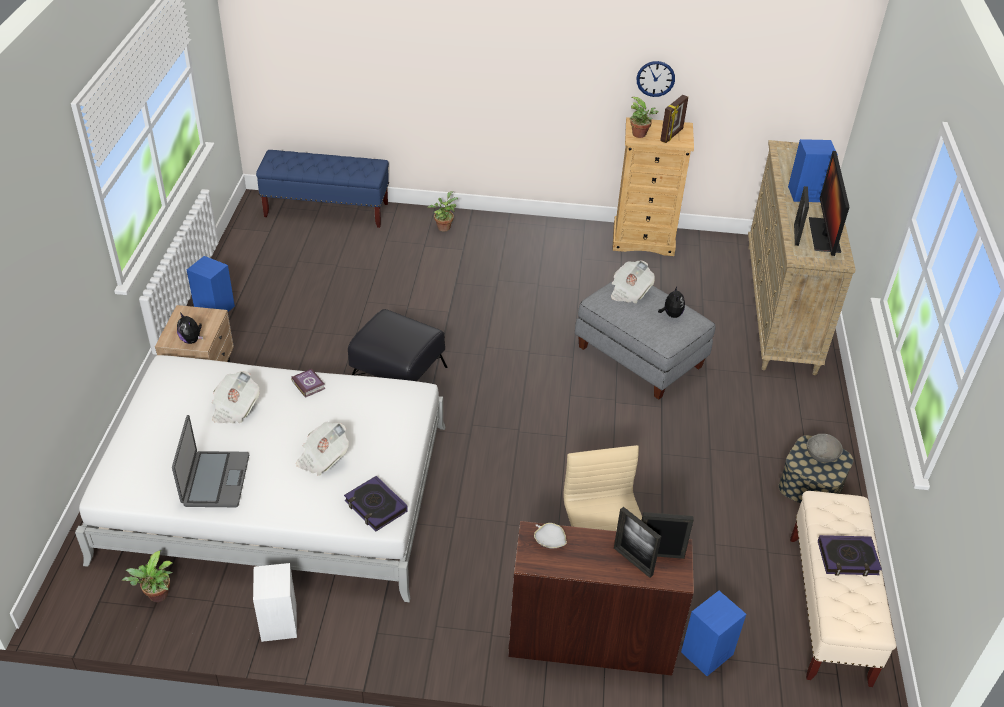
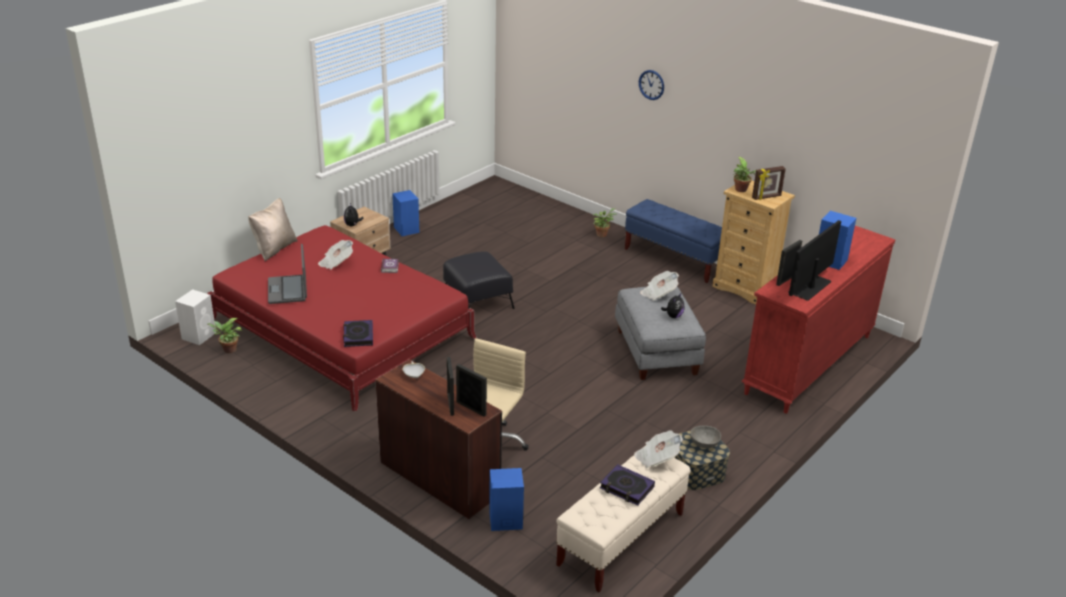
camera: 35 degrees right, 10 degrees down
(126, 423) = (274, 249): none -> beige pillow
(215, 480) = (288, 290): laptop -> laptop turned 135 degrees clockwise
(277, 491) = (342, 330): white bed -> red bed
(279, 621) = (275, 388): white speaker -> white speaker (199, 335)
(322, 458) = (356, 303): newspaper -> newspaper (656, 458)
(327, 210) = (533, 201): blue bench -> blue bench (675, 259)
(655, 78) = (769, 150): wall clock -> wall clock (651, 85)
(780, 307) = (808, 364): beige dresser -> red dresser

